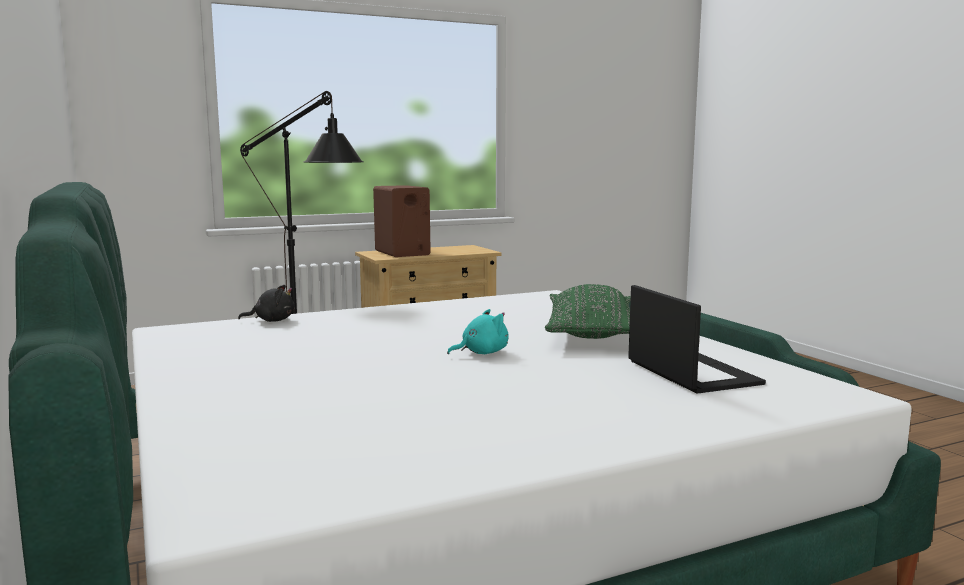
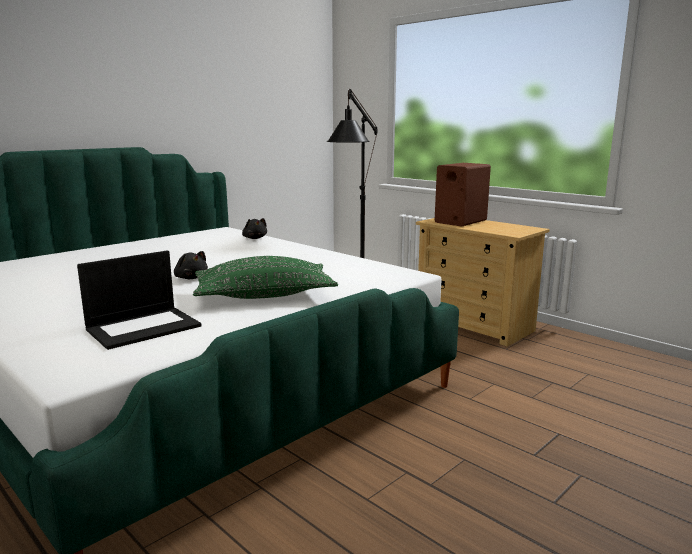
camera: 70 degrees right, 5 degrees up
(481, 353) = (190, 278): turquoise plush toy -> black plush toy

